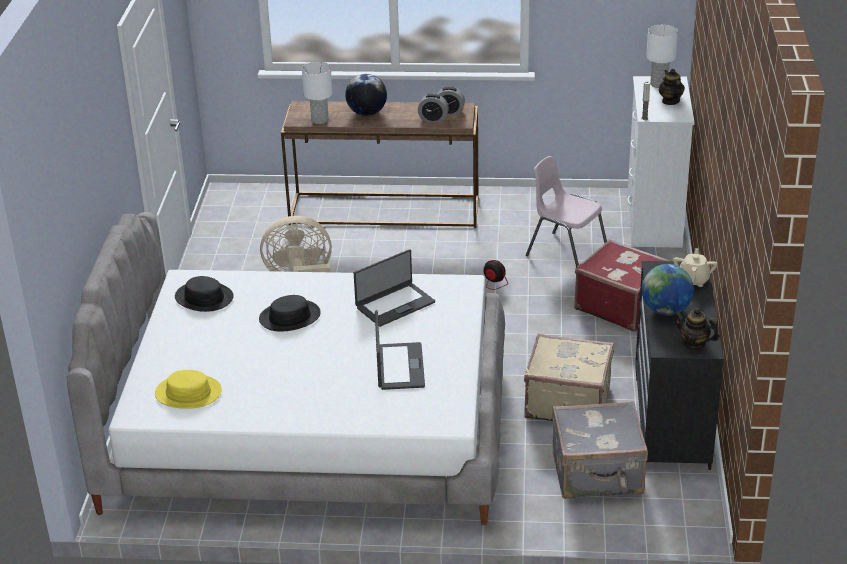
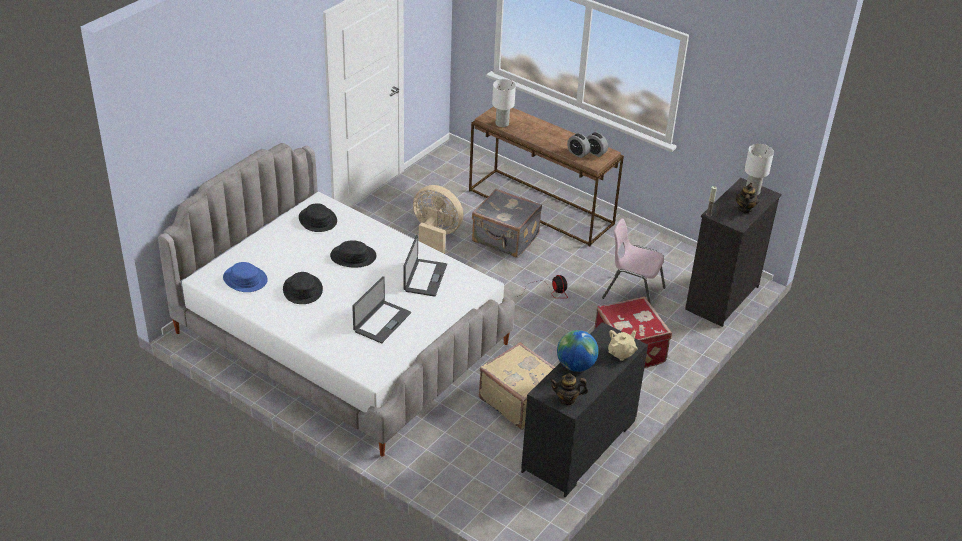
camera: 30 degrees right, 5 degrees up
(188, 393) = (245, 279): yellow hat -> blue hat
(270, 374) = (302, 290): none -> black hat
(367, 113) = (538, 131): globe -> none
(394, 304) = (424, 278): laptop -> laptop turned 75 degrees counterclockwise
(565, 253) = (632, 293): pink chair -> pink chair turned 45 degrees counterclockwise
(598, 475) = (486, 461): grey suitcase -> grey suitcase (505, 239)
(653, 222) = (721, 298): white dresser -> black dresser
(694, 344) = (567, 399): teapot -> teapot turned 60 degrees counterclockwise

